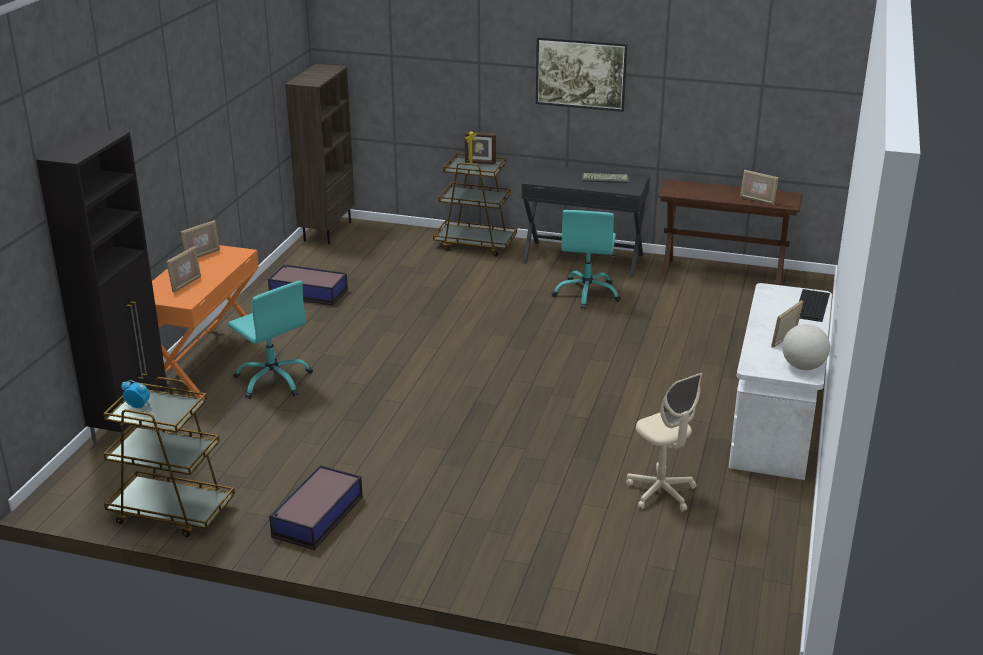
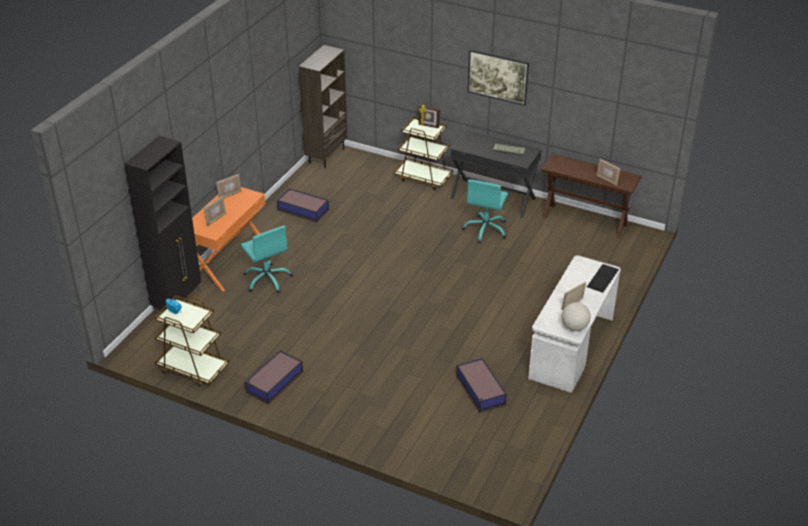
camera: 10 degrees right, 10 degrees up
(661, 493) = (480, 391): beige office chair -> storage box

